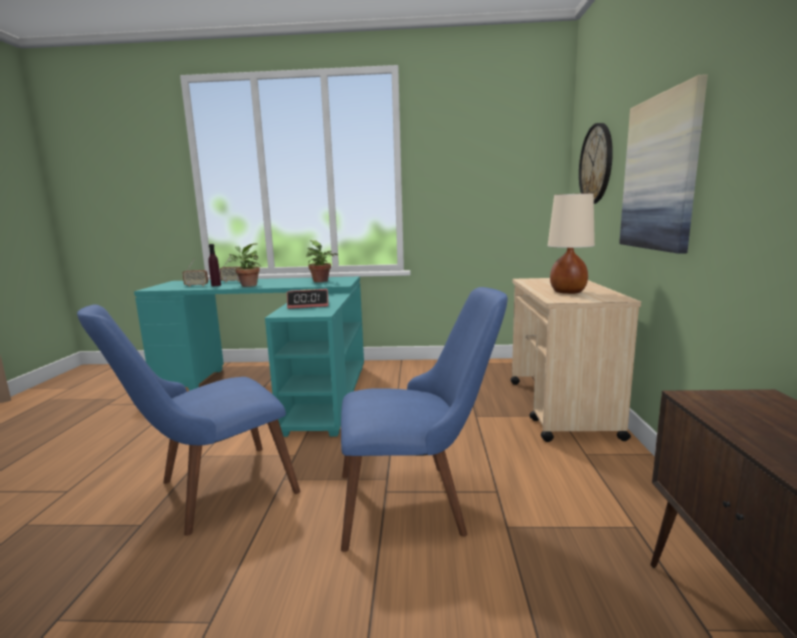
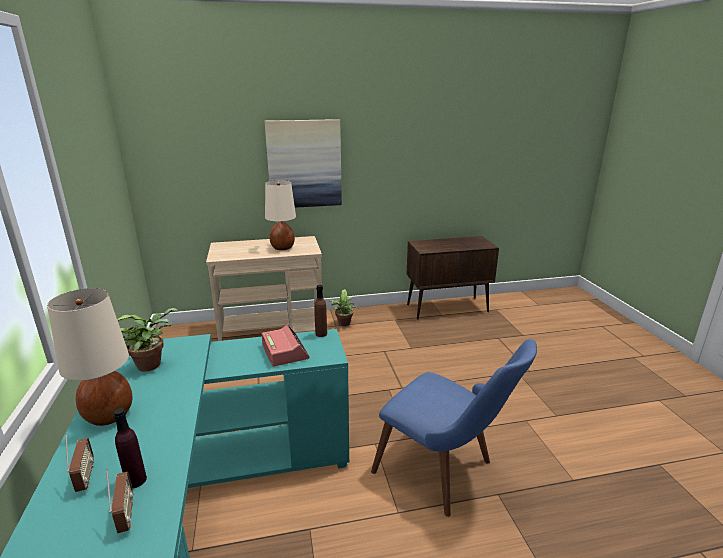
camera: 105 degrees left, 10 degrees up
(247, 285) = (158, 431): potted plant -> potted plant (344, 324)
(277, 280) = (109, 415): none -> beige table lamp
(326, 312) = (321, 334): none -> brown bottle
(418, 501) = (405, 374): blue chair -> none
(596, 164) = (198, 152): wall clock -> none

